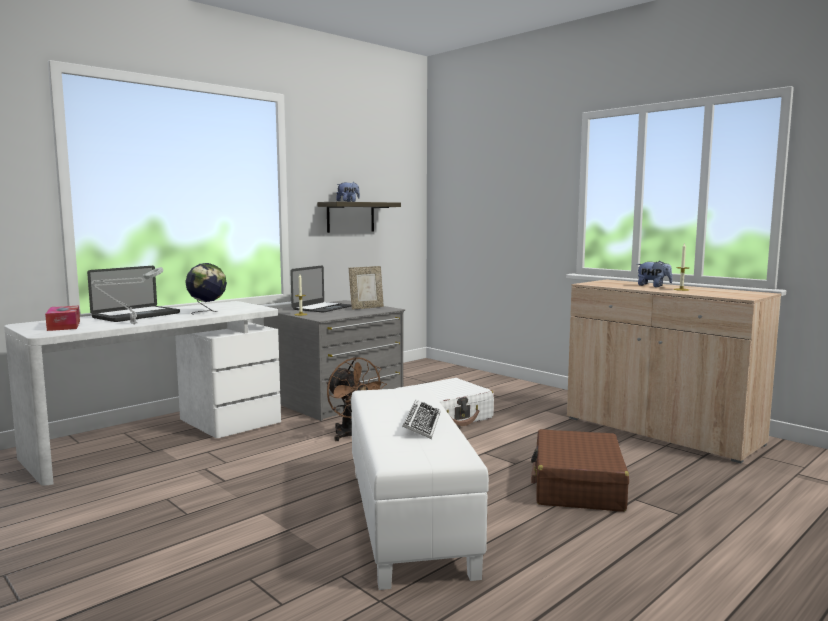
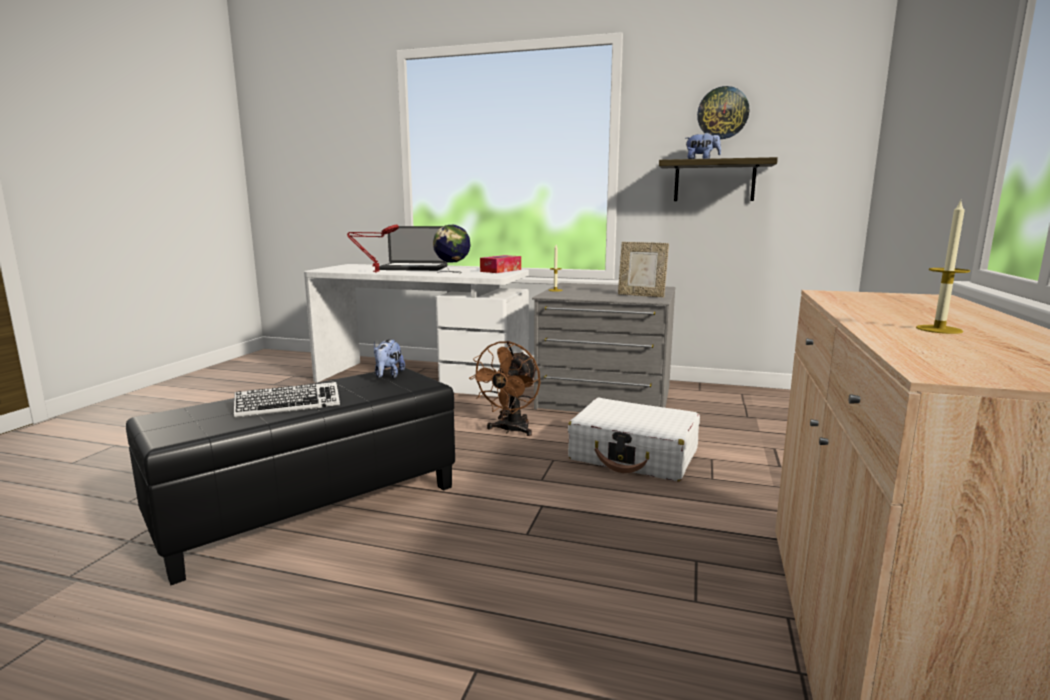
camera: 60 degrees right, 5 degrees up
(64, 326) = (352, 268): tissue box -> tissue box (501, 270)
(131, 324) = (374, 272): grey table lamp -> red table lamp
(323, 308) = (607, 289): laptop -> none
(351, 167) = (722, 113): none -> wall clock
(406, 518) = (313, 508): white ottoman -> black ottoman
(577, 486) = (487, 600): brown suitcase -> none
(653, 286) = (930, 315): plush toy -> plush toy (388, 376)

